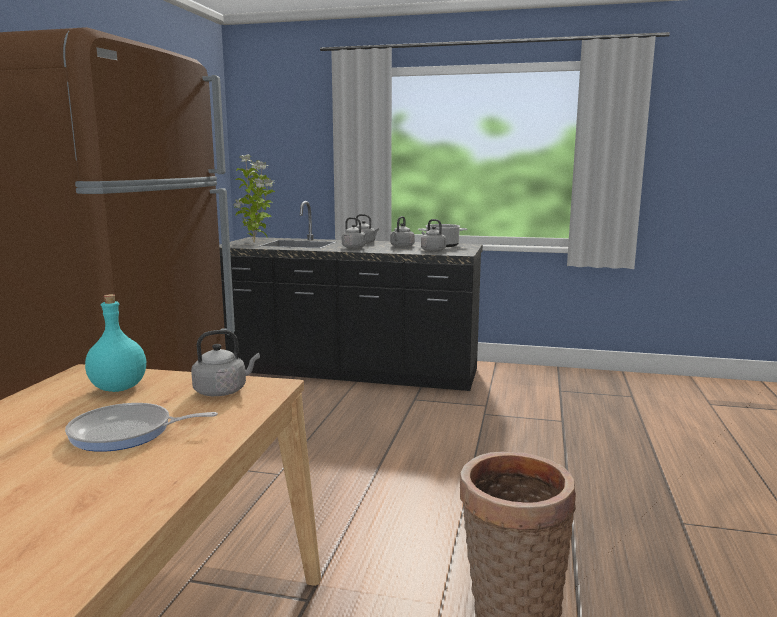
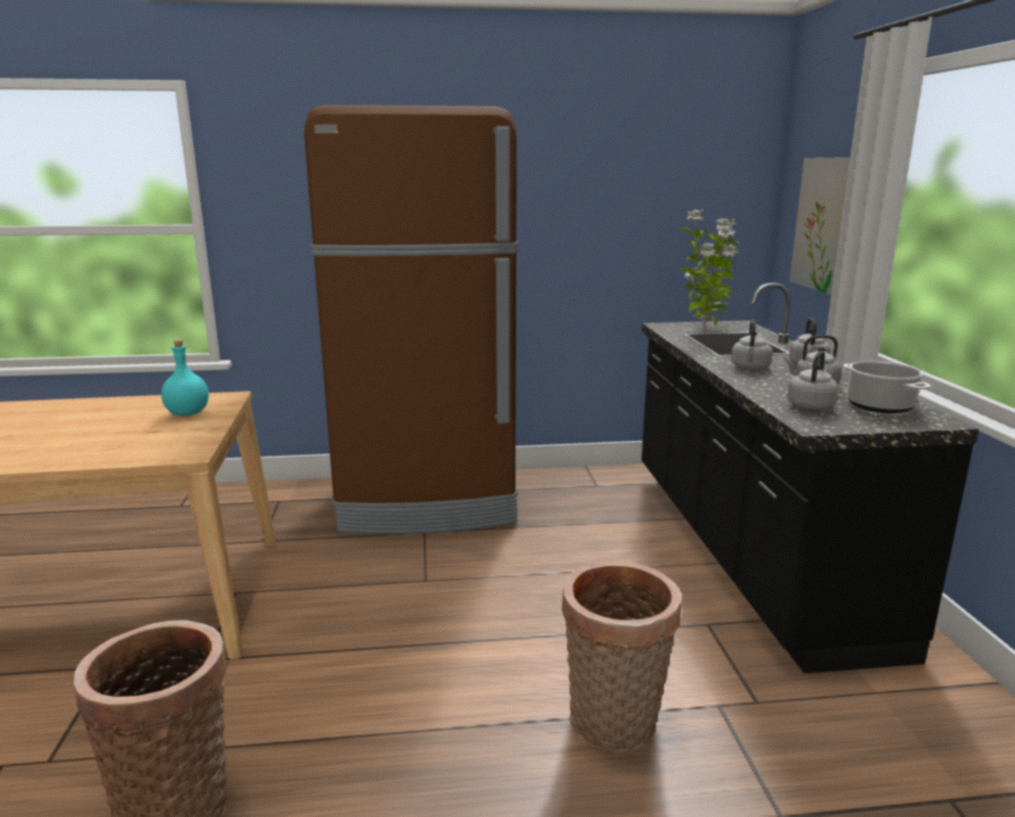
camera: 70 degrees right, 5 degrees up
(126, 433) = (88, 436): frying pan -> none
(223, 391) = (176, 442): grey kettle -> none
(295, 164) = (824, 224): none -> picture
(487, 441) = (614, 725): none -> basket

